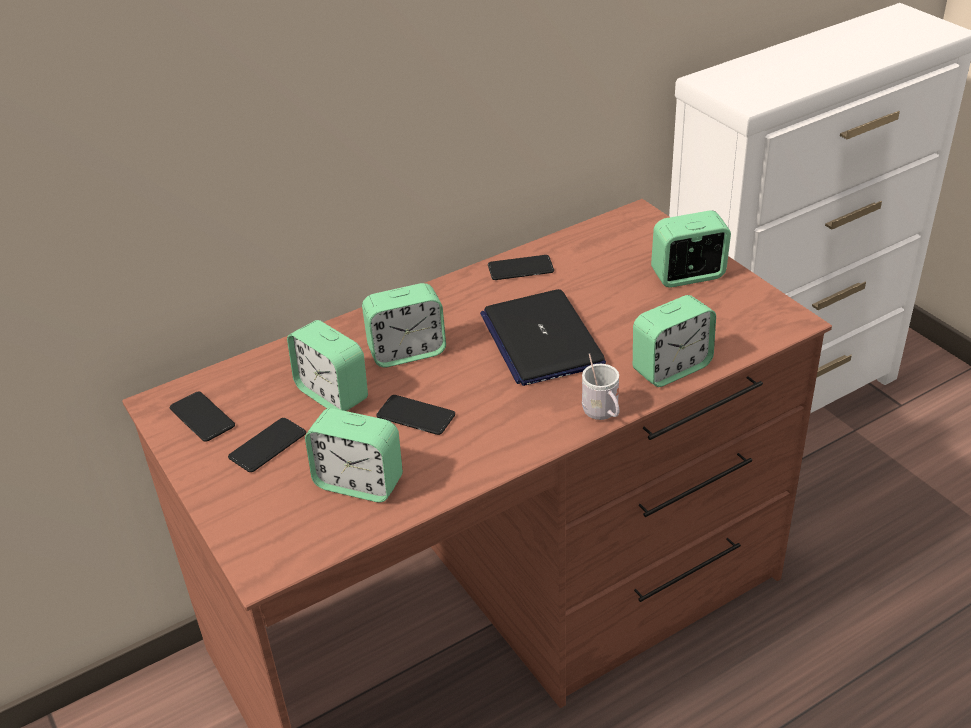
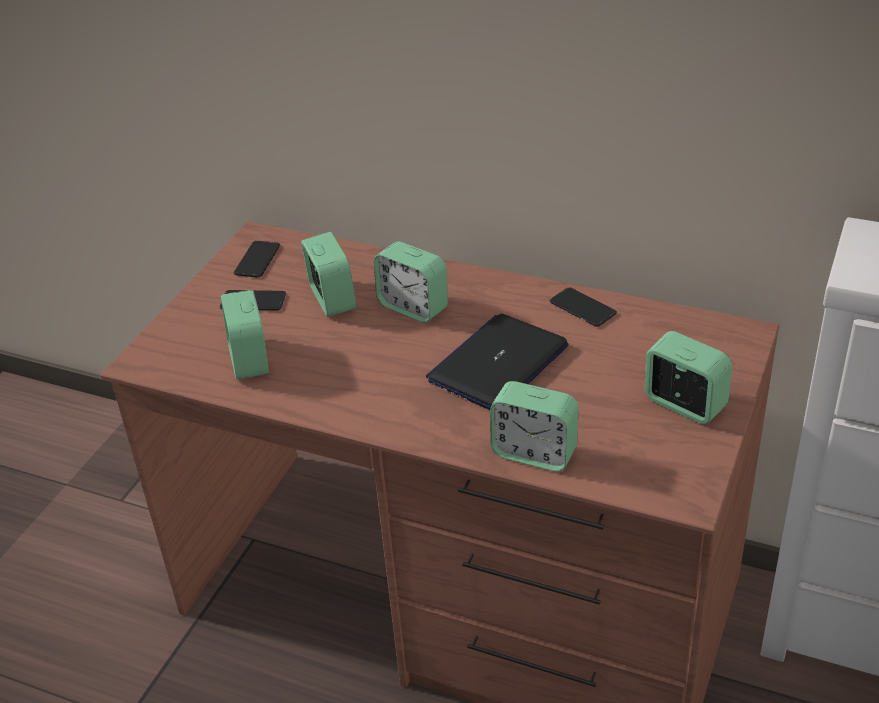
camera: 55 degrees right, 0 degrees up
(332, 394) = (332, 299): alarm clock -> alarm clock turned 150 degrees clockwise
(416, 416) = (343, 348): phone -> none
(603, 414) = (434, 441): white mug -> none

